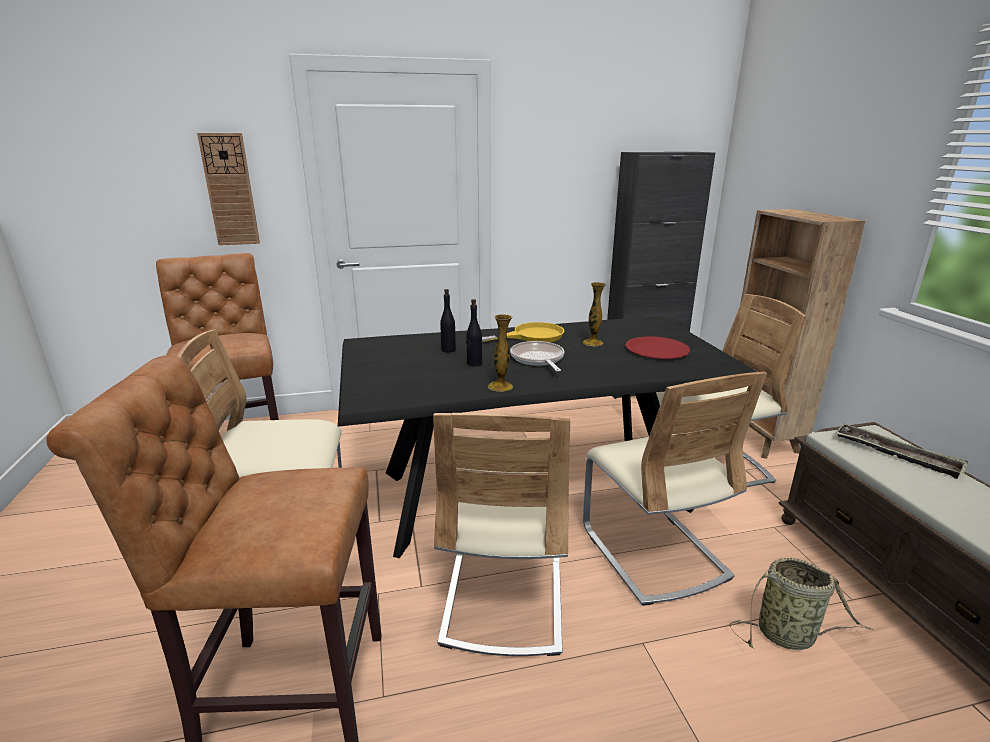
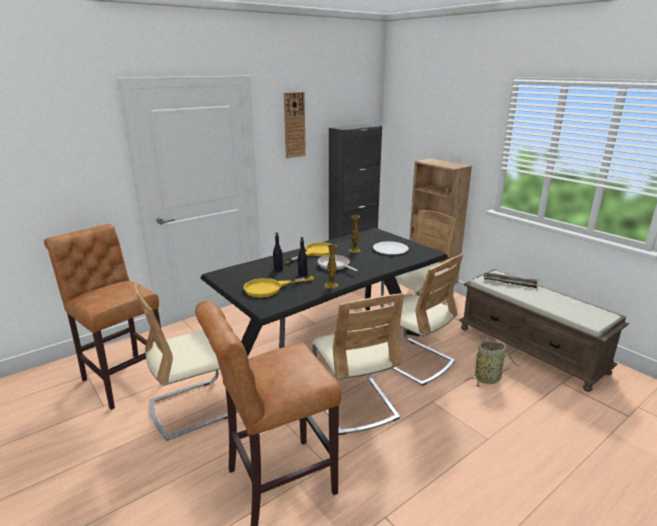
camera: 25 degrees left, 0 degrees up
(230, 190) = (76, 177): wall clock -> wall clock (294, 125)
(406, 373) = (270, 288): none -> yellow frying pan
(657, 350) = (390, 249): red plate -> white plate

